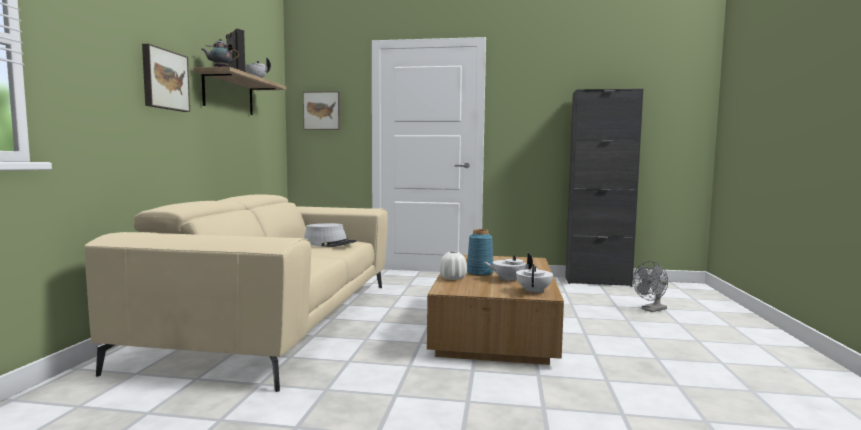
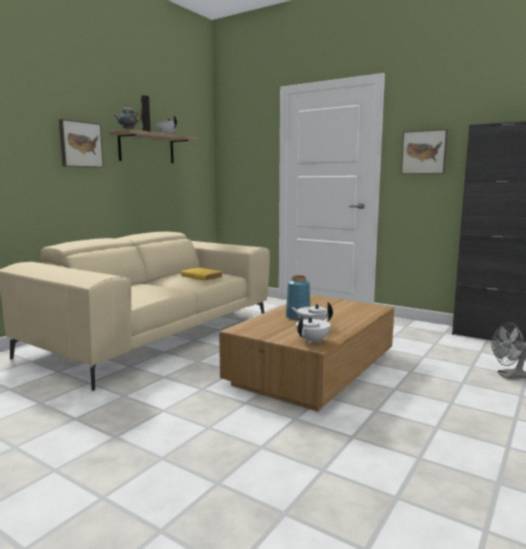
camera: 25 degrees right, 5 degrees up
(322, 111) = (241, 155): picture -> picture (424, 152)
(330, 243) = (201, 276): grey hat -> yellow book
(453, 278) = (266, 319): white vase -> none

